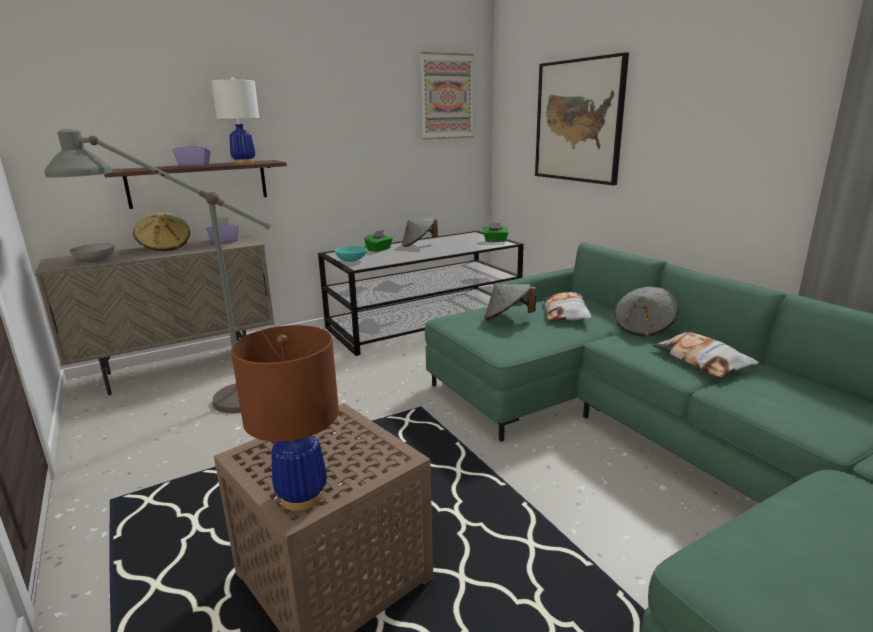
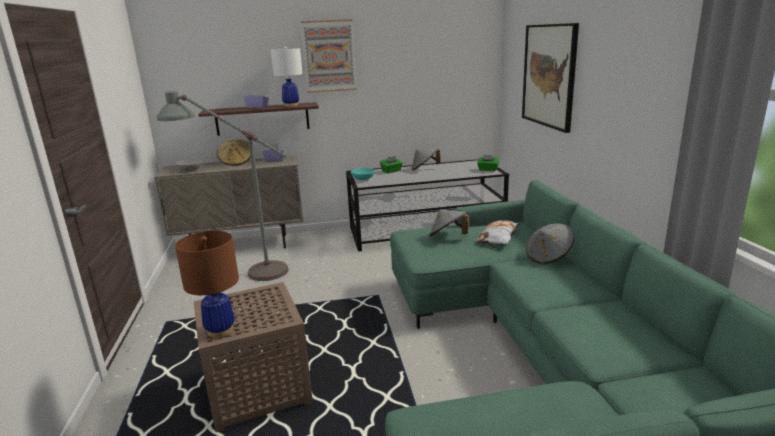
camera: 20 degrees right, 0 degrees up
(447, 96) = (458, 50): picture -> picture (329, 56)
(701, 360) = (567, 289): pillow -> none

